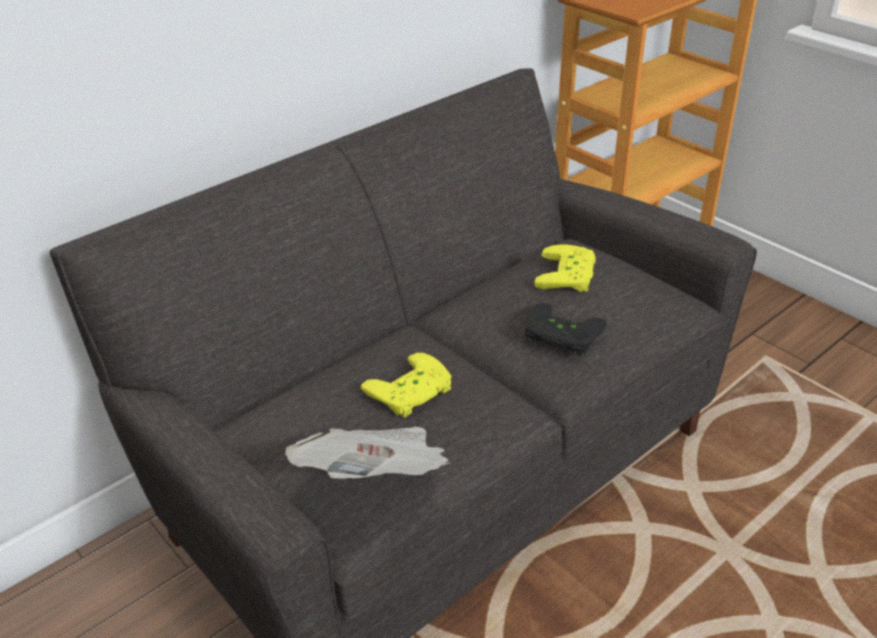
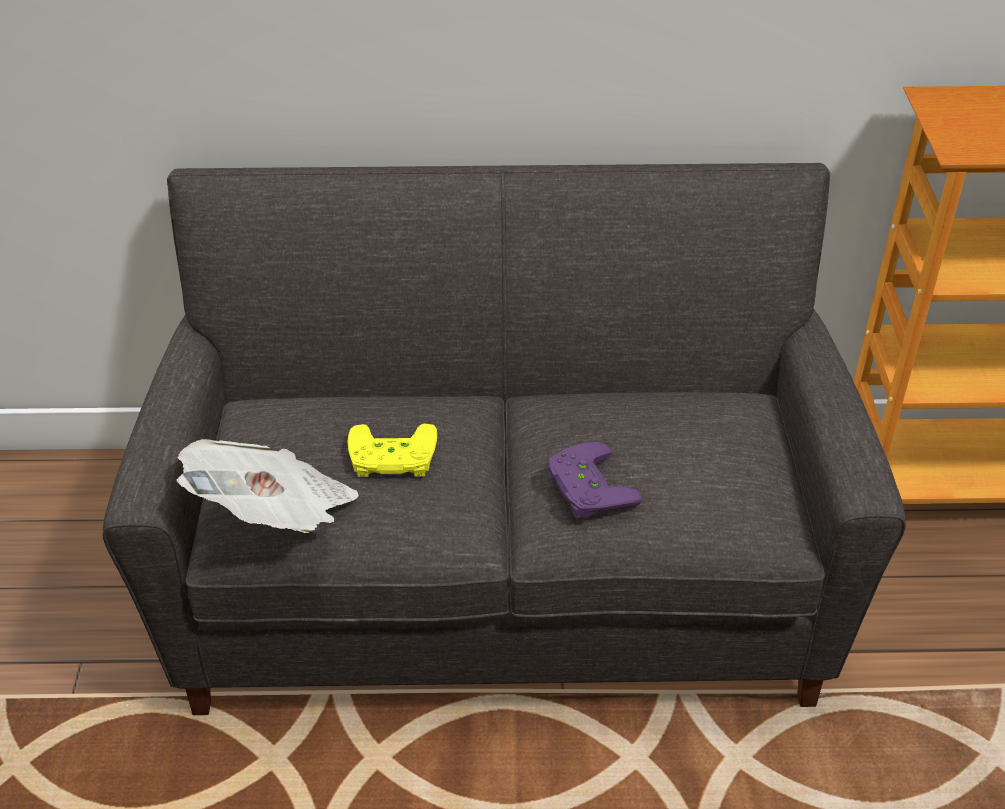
camera: 40 degrees right, 5 degrees up
(560, 336) = (585, 488): black game controller -> purple game controller
(570, 275) = (682, 432): yellow game controller -> none

